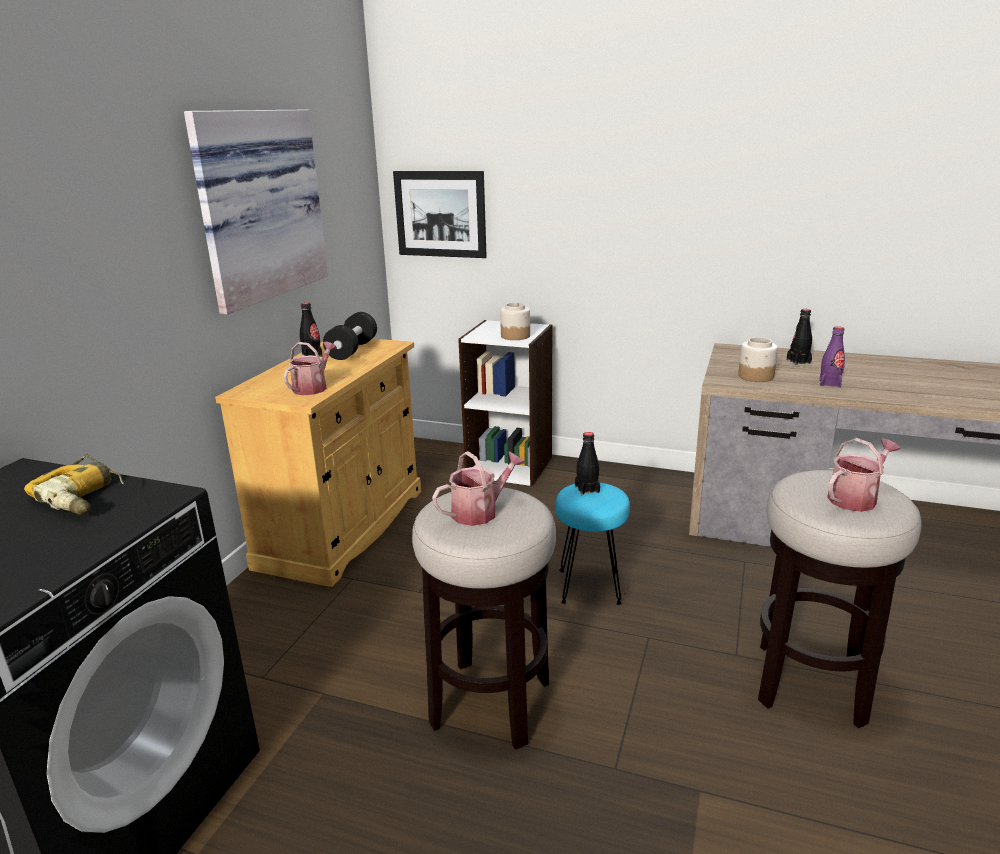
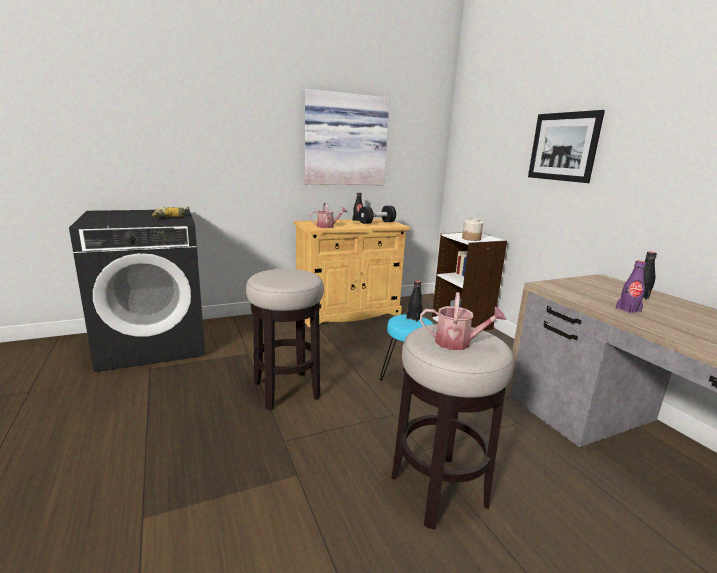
camera: 45 degrees right, 5 degrees down
(440, 214) = (469, 165): picture -> picture (563, 147)
(480, 511) = (283, 274): watering can -> none
(756, 376) = (577, 290): jar -> none

